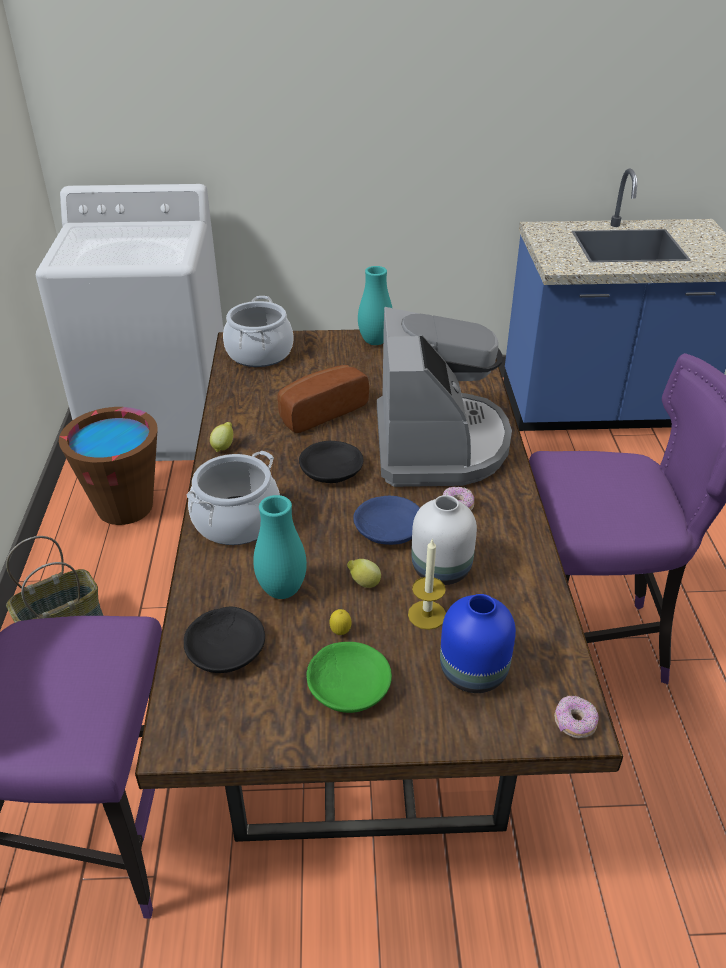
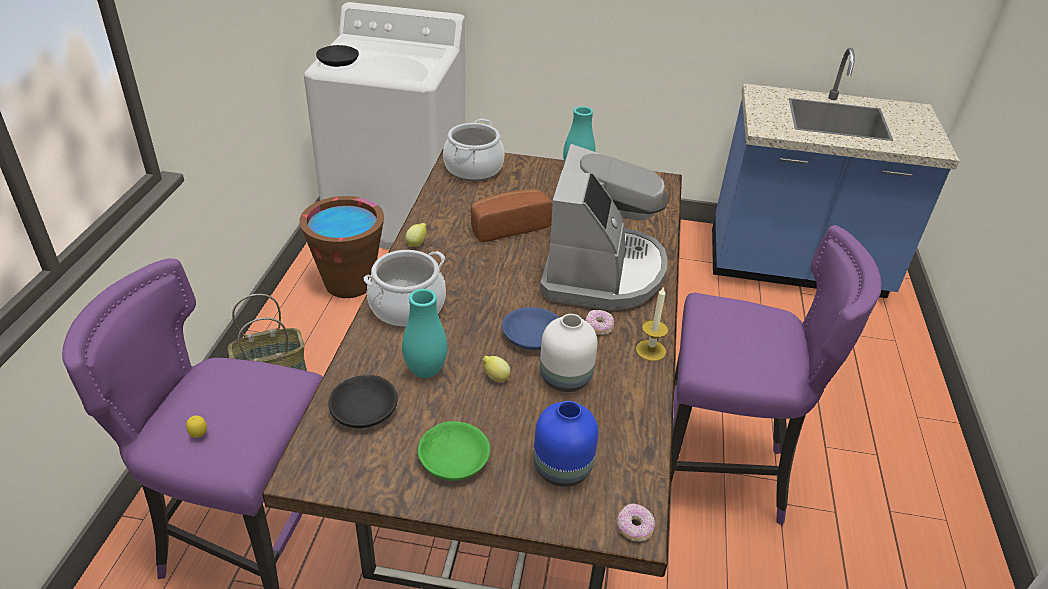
camera: 10 degrees right, 0 degrees up
(332, 471) = (501, 279): black bowl -> black bowl (338, 62)
(340, 633) = (462, 414): lemon -> lemon (199, 436)
(427, 615) = (539, 414): candle -> candle (650, 350)

